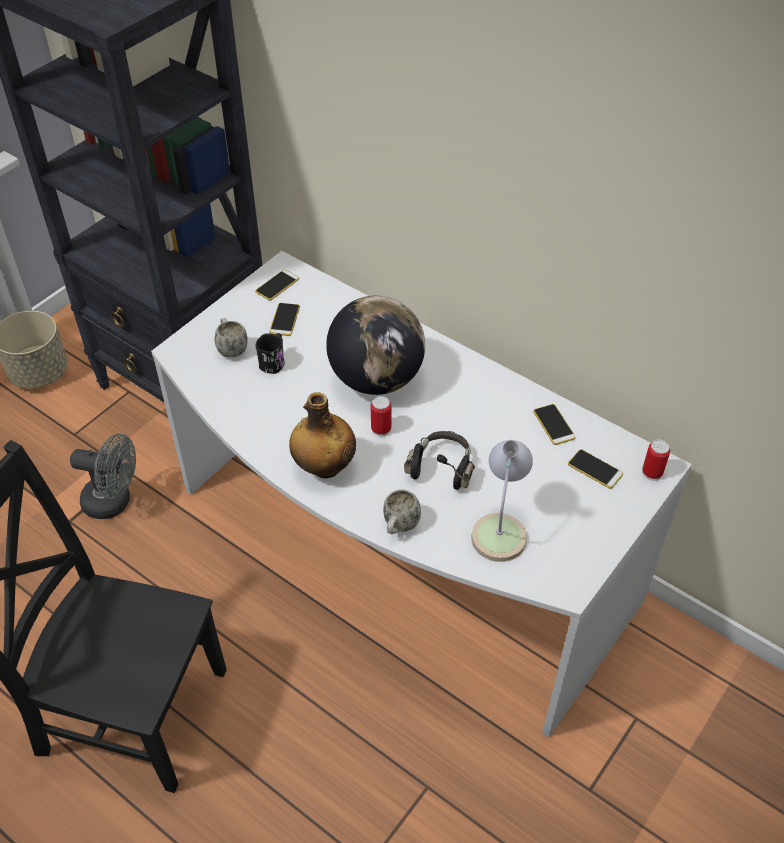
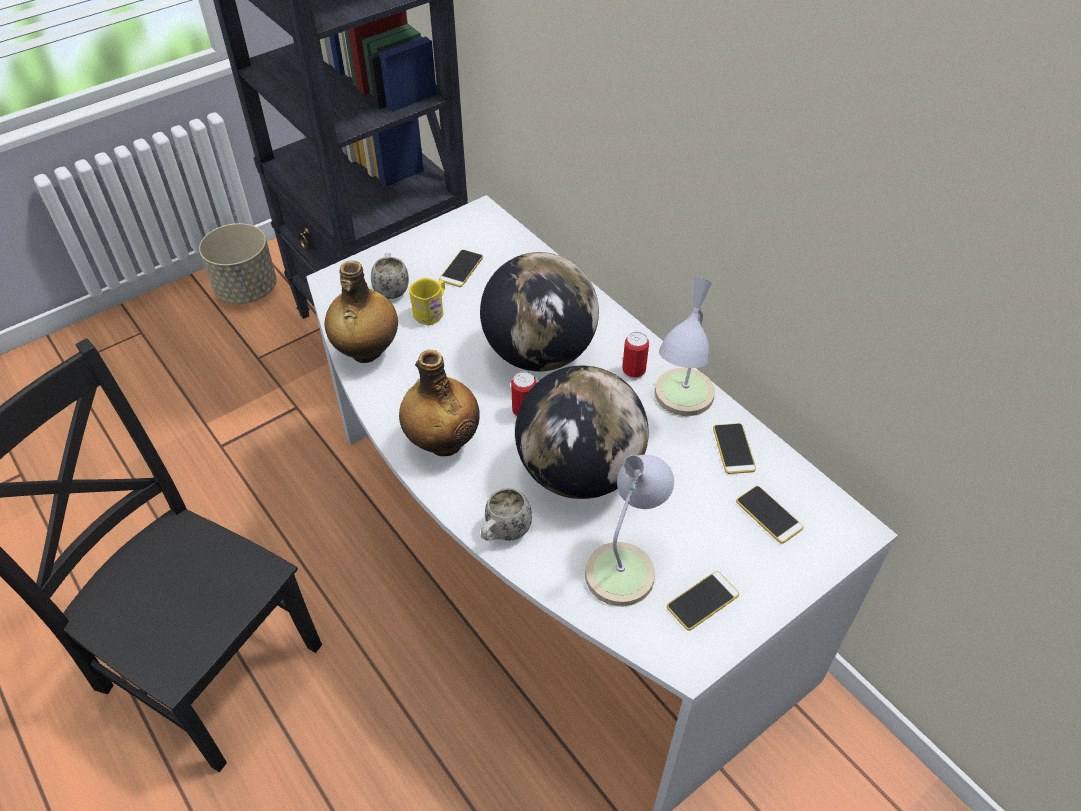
camera: 15 degrees right, 0 degrees up
(114, 502) = (272, 436): grey fan -> none
(231, 406) = (366, 352): none -> bottle
(274, 362) = (432, 312): black mug -> yellow mug
(277, 285) = (467, 230): phone -> phone (702, 601)
(441, 468) = (579, 472): black headphones -> globe
(501, 397) = (680, 403): none -> table lamp
(652, 472) = (842, 534): can -> can (633, 371)

